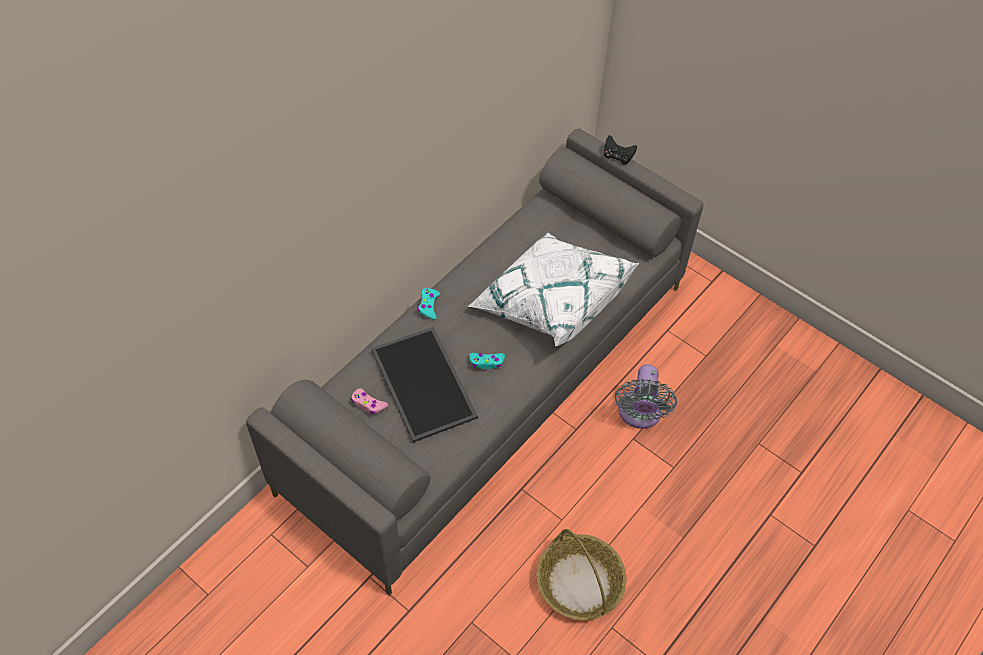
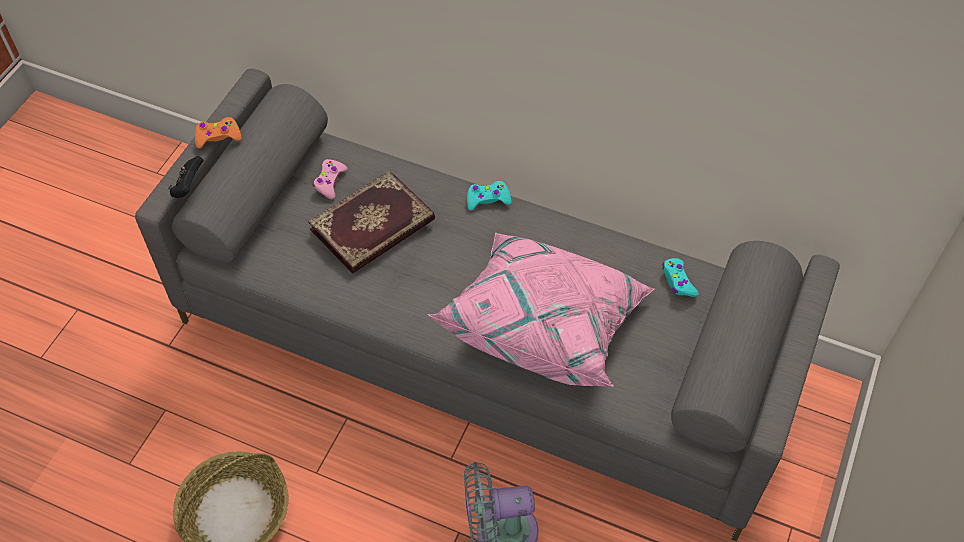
camera: 75 degrees right, 0 degrees up
(323, 453) = (218, 136): none -> orange game controller
(425, 384) = (373, 226): tray -> book
(486, 362) = (425, 278): turquoise game controller -> turquoise game controller (678, 281)
(550, 302) = (545, 324): white pillow -> pink pillow
(617, 157) = (807, 321): black game controller -> black game controller (188, 187)

